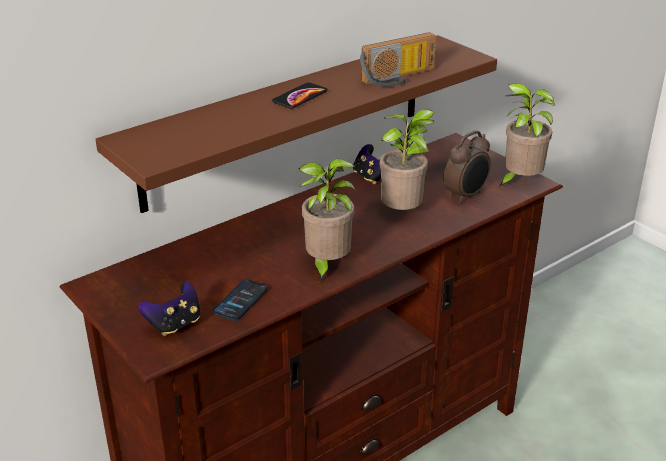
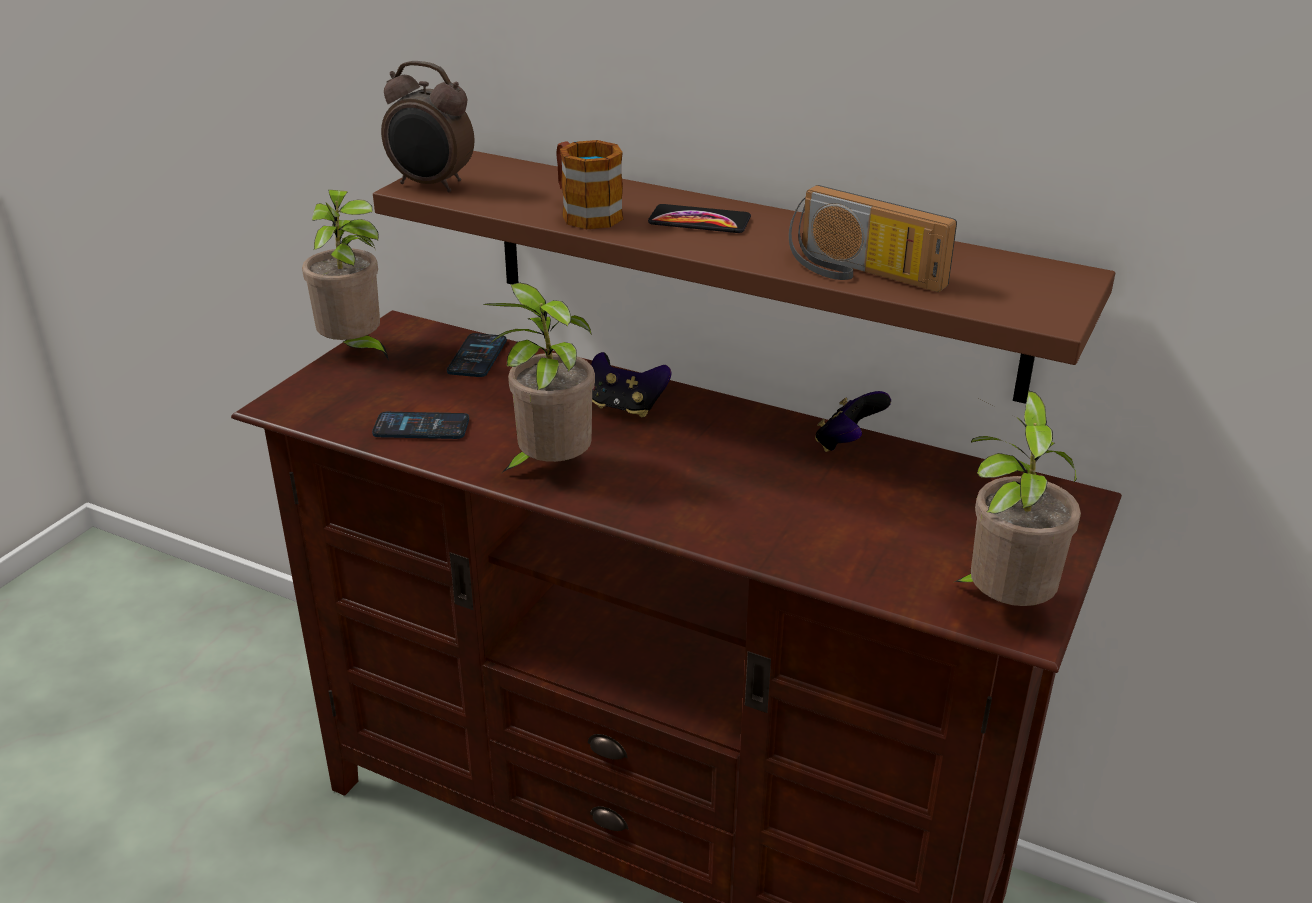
camera: 65 degrees right, 0 degrees up
(170, 263) = (477, 356): none -> phone
(175, 324) = (345, 398): game controller -> game controller (626, 407)
(256, 121) = (585, 213): none -> mug
(404, 214) = (757, 501): potted plant -> potted plant (355, 351)
(466, 196) = (881, 552): alarm clock -> alarm clock (431, 185)

